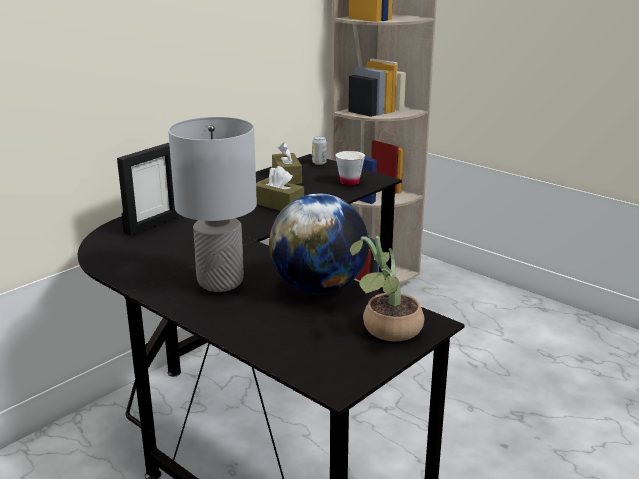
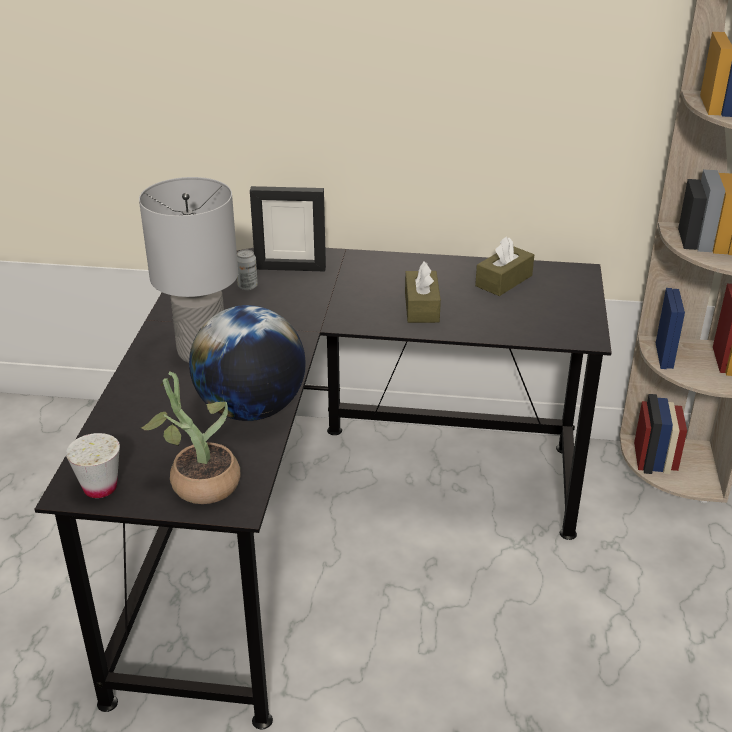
camera: 55 degrees right, 10 degrees up
(319, 163) = (578, 281): can -> can (247, 286)
(349, 182) = (547, 322): white cup -> white cup (100, 488)

